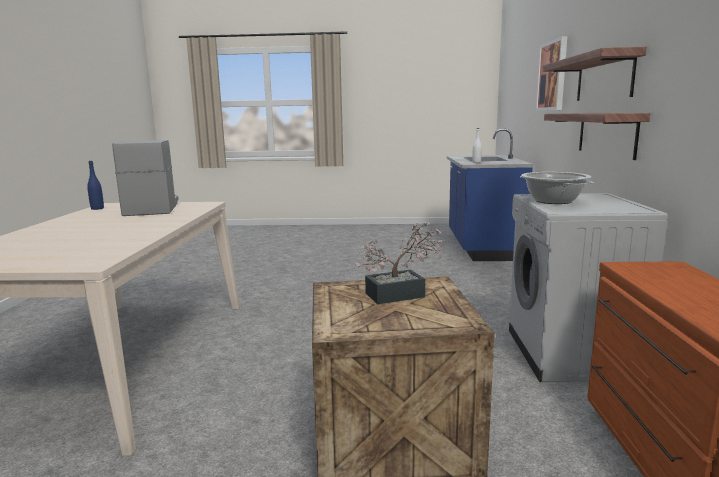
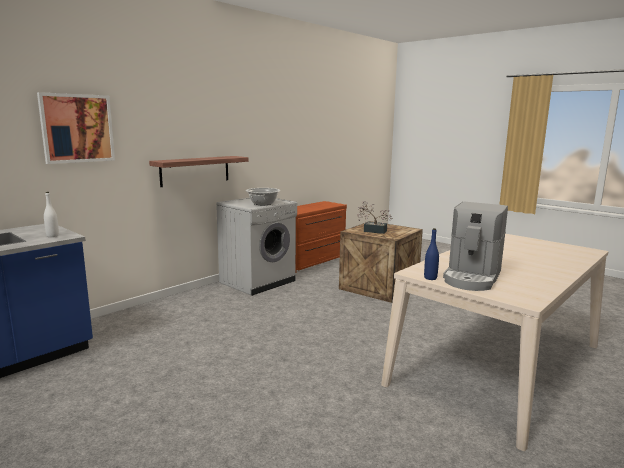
camera: 140 degrees left, 0 degrees up
(97, 208) = (535, 294): blue bottle -> blue bottle (430, 278)
(604, 78) = (183, 136): shelf -> none

